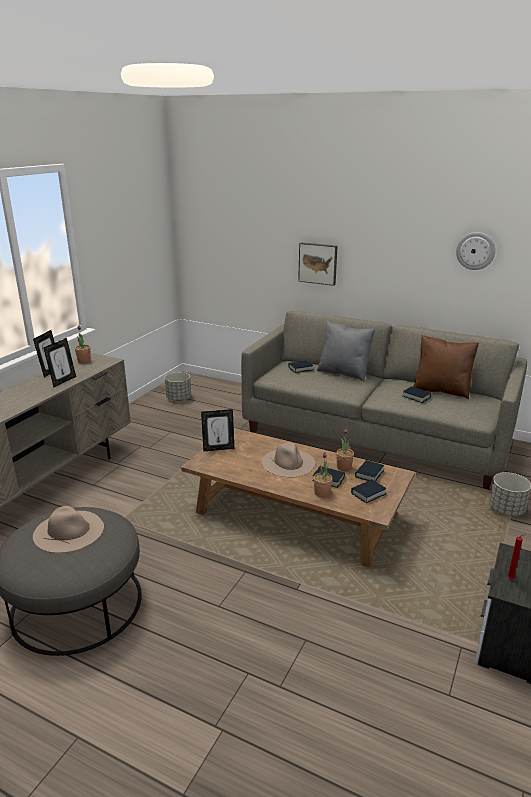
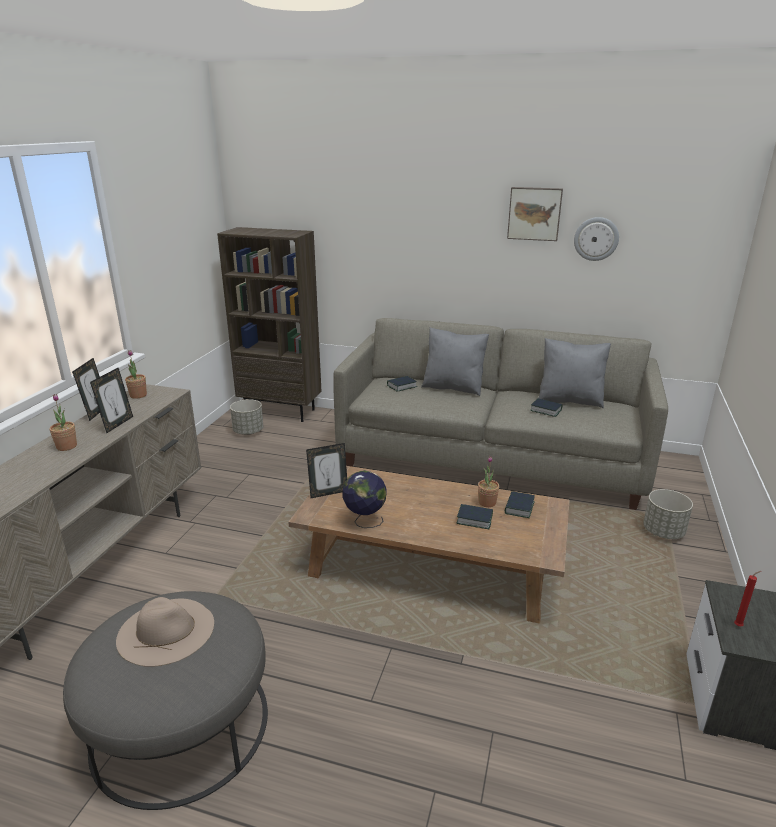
camera: 10 degrees left, 0 degrees up
(209, 384) = (281, 411): none -> brown bookcase
(240, 472) = (364, 521): none -> globe
(288, 462) = (419, 503): beige hat -> none
(318, 263) = (410, 261): picture -> picture (534, 213)
(322, 493) = (473, 538): potted plant -> potted plant (66, 446)
(368, 494) = (527, 533): book -> none
(441, 390) = (569, 400): brown pillow -> grey pillow

